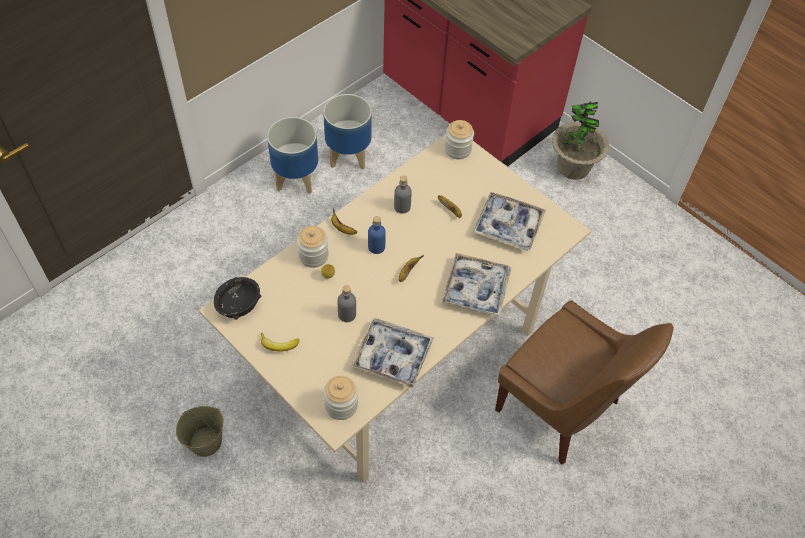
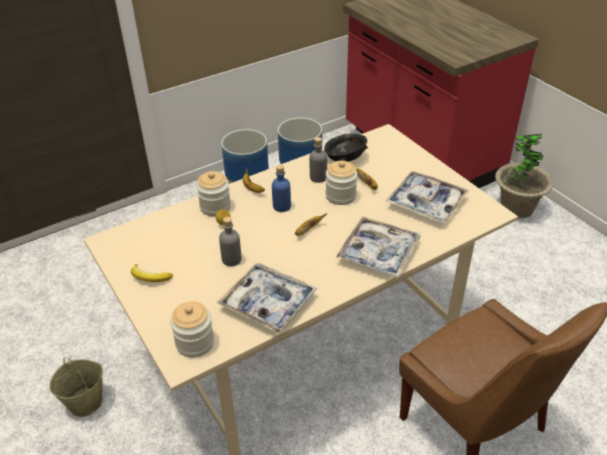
camera: 15 degrees right, 15 degrees down
(239, 305) = (124, 239): black bowl -> black bowl (345, 158)
(458, 149) = (387, 139): jar -> jar (340, 196)

